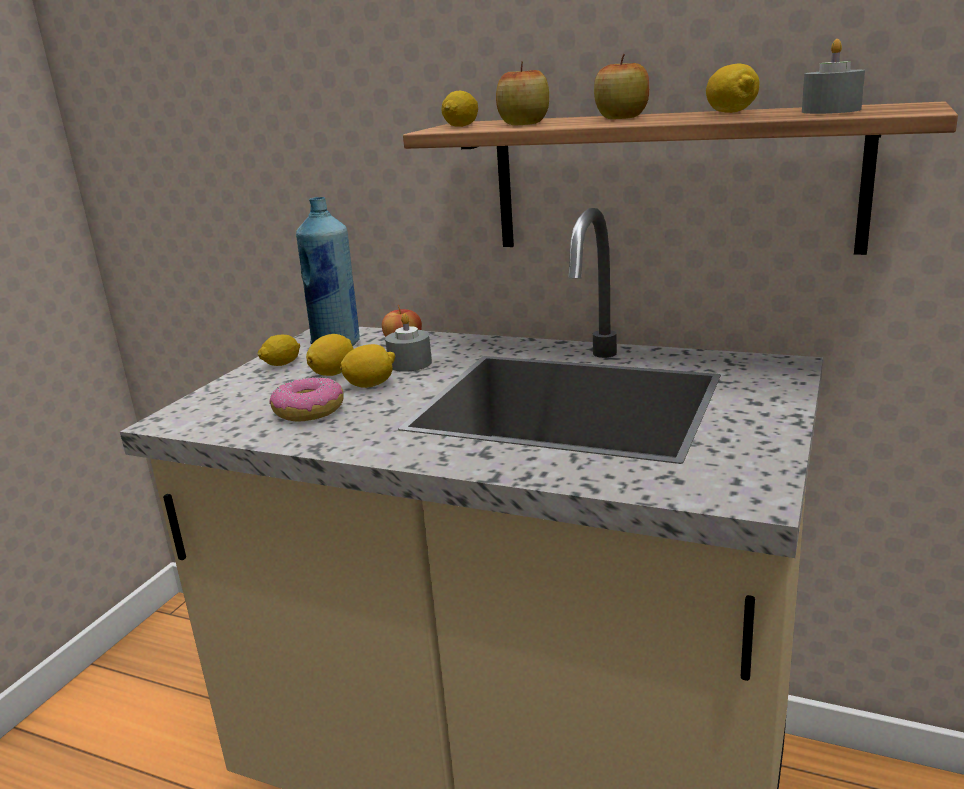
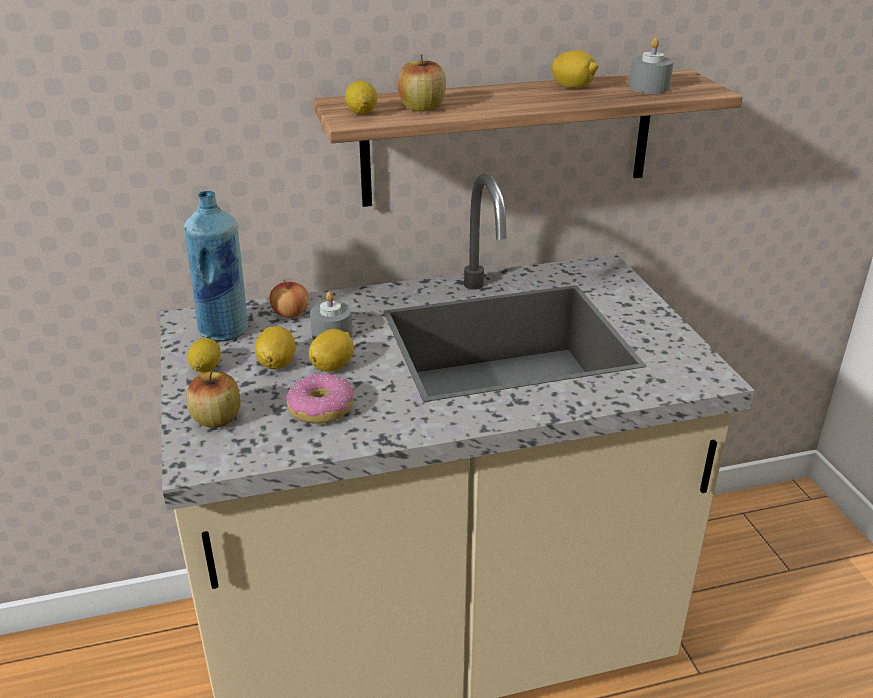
camera: 40 degrees left, 10 degrees up
(621, 117) = (494, 95): apple -> apple (216, 419)

